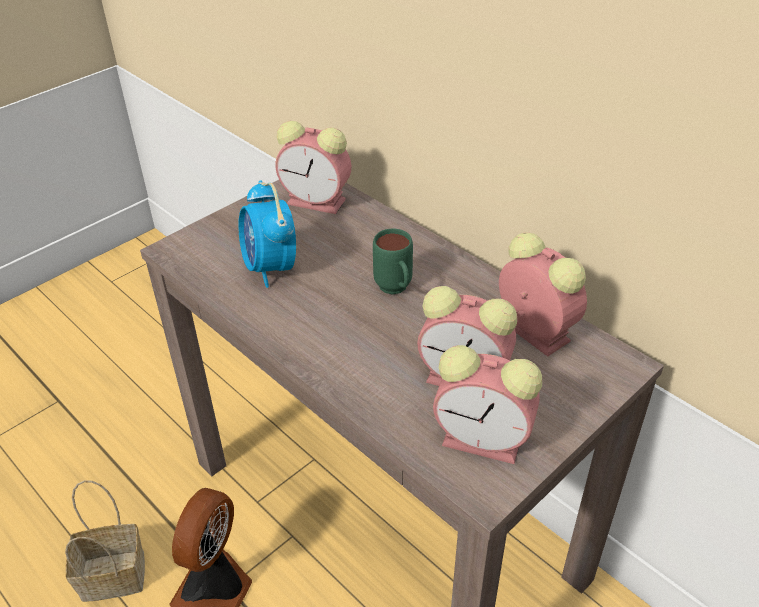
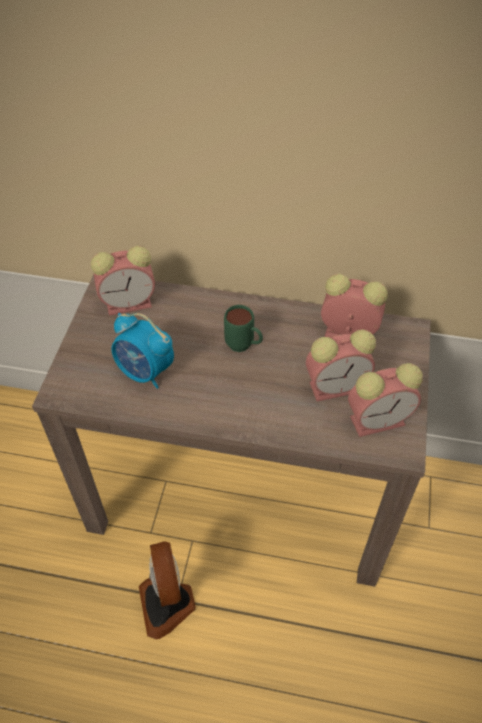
camera: 35 degrees left, 10 degrees up
(111, 577) = (90, 646): basket -> none

